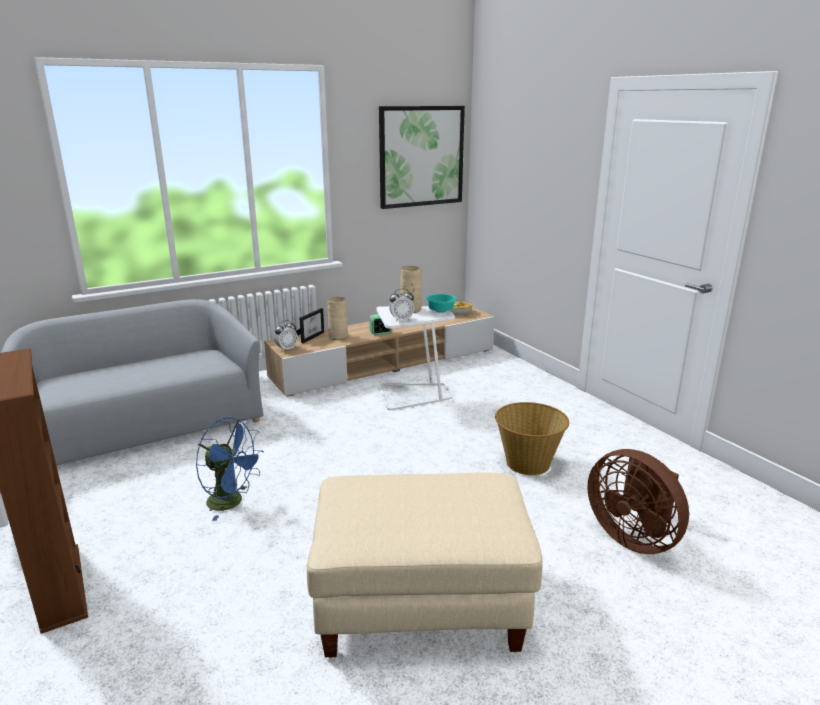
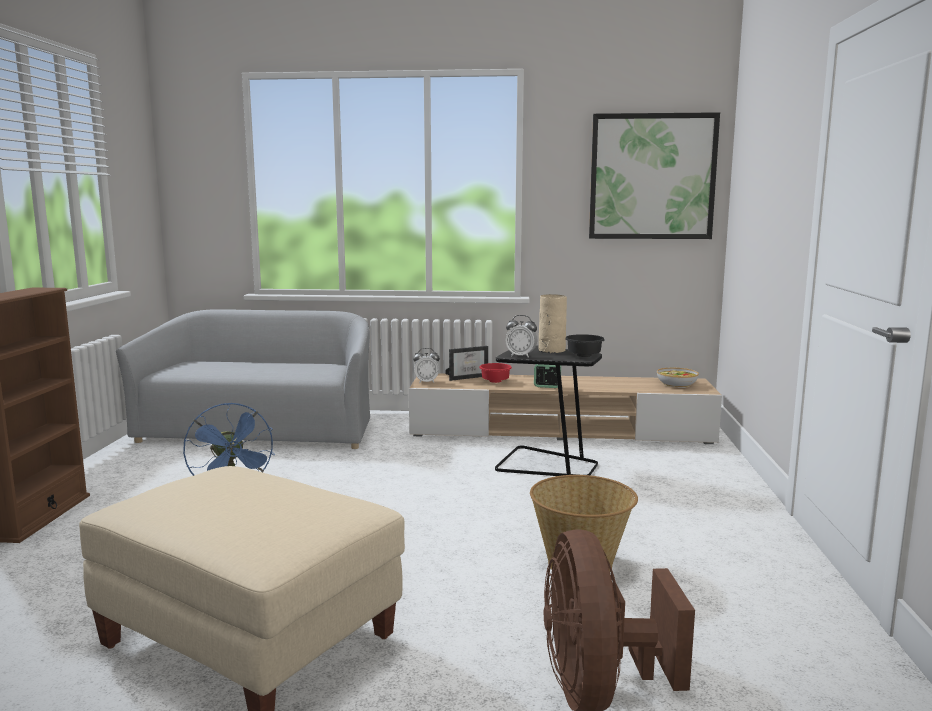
camera: 35 degrees right, 10 degrees down
(339, 336) = (496, 382): beige vase -> red bowl
(413, 395) = (546, 464): white side table -> black side table
(440, 311) = (583, 356): turquoise bowl -> black bowl

